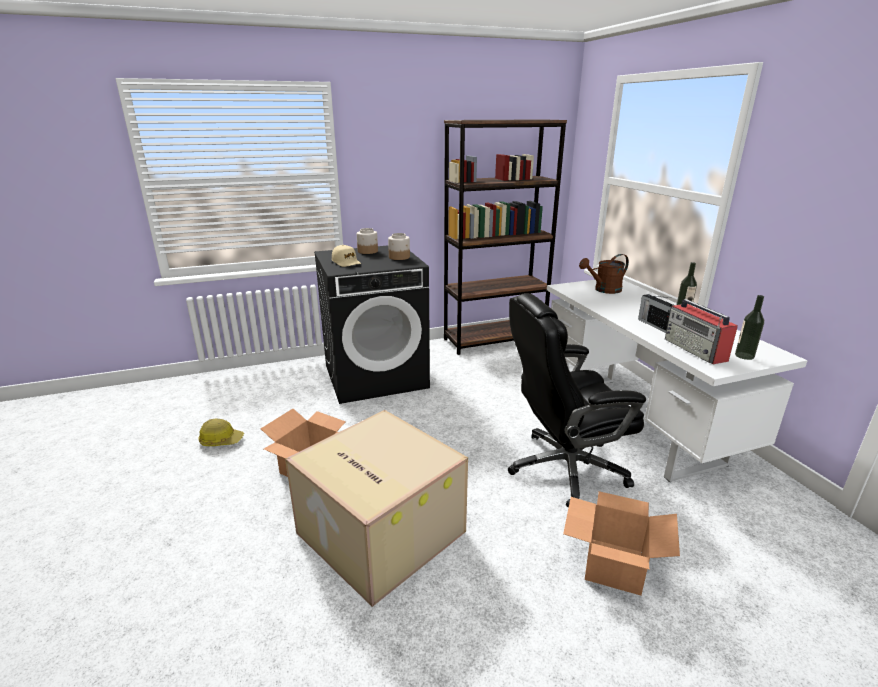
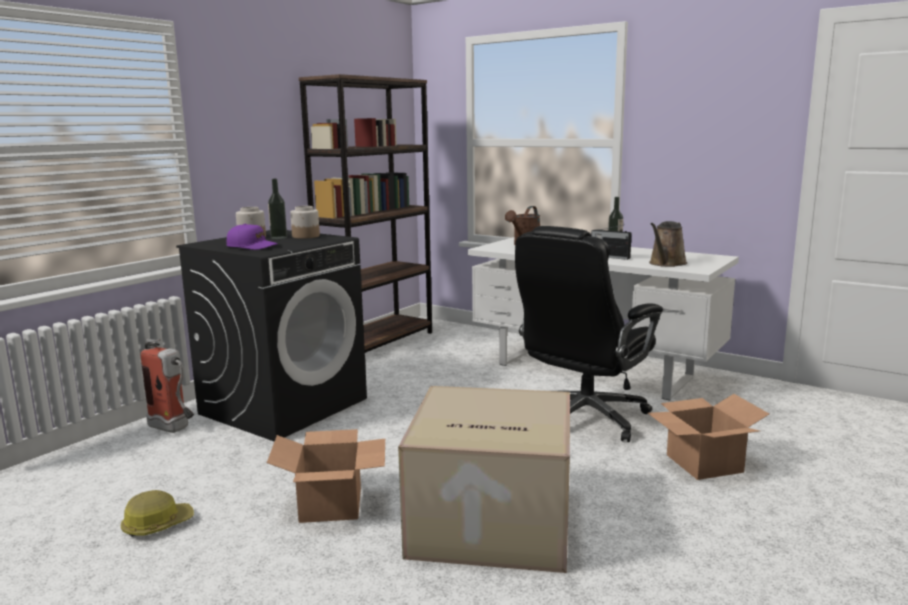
camera: 35 degrees left, 10 degrees down
(302, 373) = (174, 429): none -> fire extinguisher
(346, 262) = (252, 246): beige cap -> purple cap
(695, 350) = (666, 264): radio -> brown watering can
(744, 356) = (701, 261): bottle -> bottle (279, 237)

